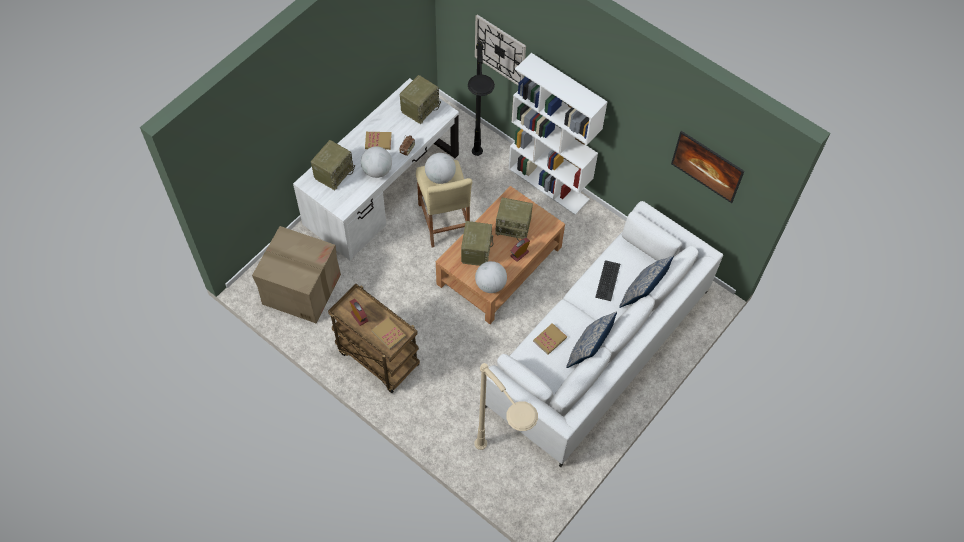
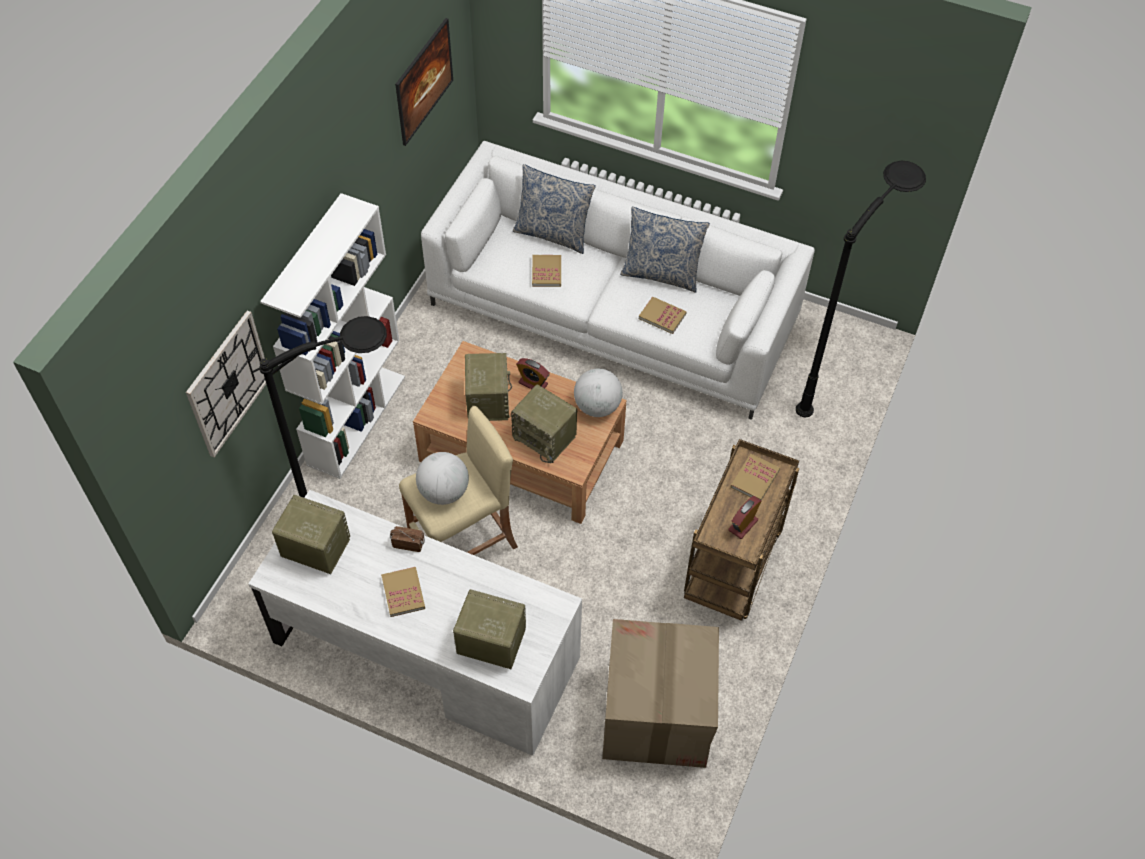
camera: 105 degrees left, 5 degrees down
(377, 170) = (465, 577): globe -> none
(476, 251) = (545, 437): radio -> radio turned 135 degrees counterclockwise
(503, 476) = (836, 376): beige floor lamp -> black floor lamp
(607, 280) = (546, 272): keyboard -> book

